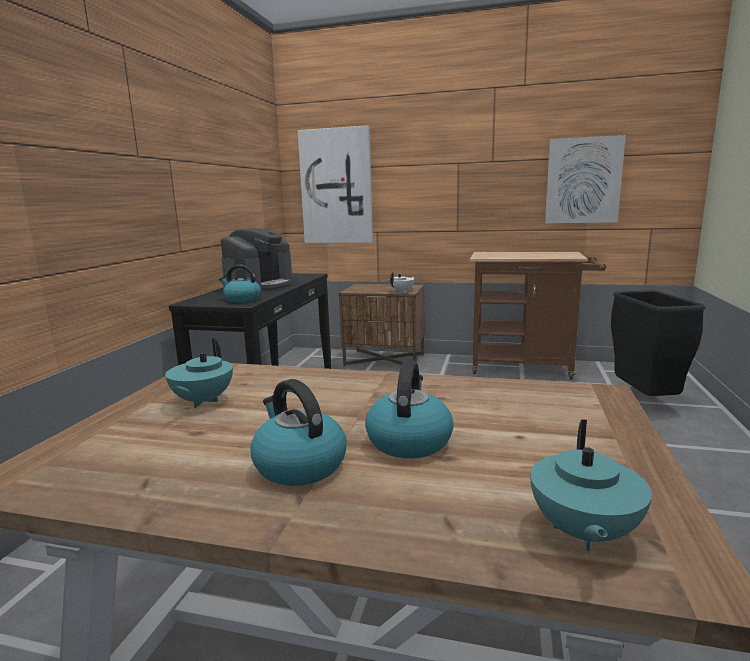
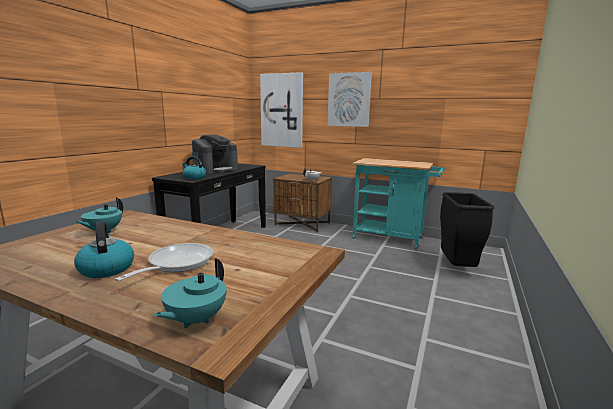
camera: 10 degrees right, 0 degrees up
(409, 441) = (176, 264): kettle -> frying pan
(528, 367) = (392, 238): brown cart -> turquoise cart
(583, 181) = (438, 114): picture -> picture (349, 100)

